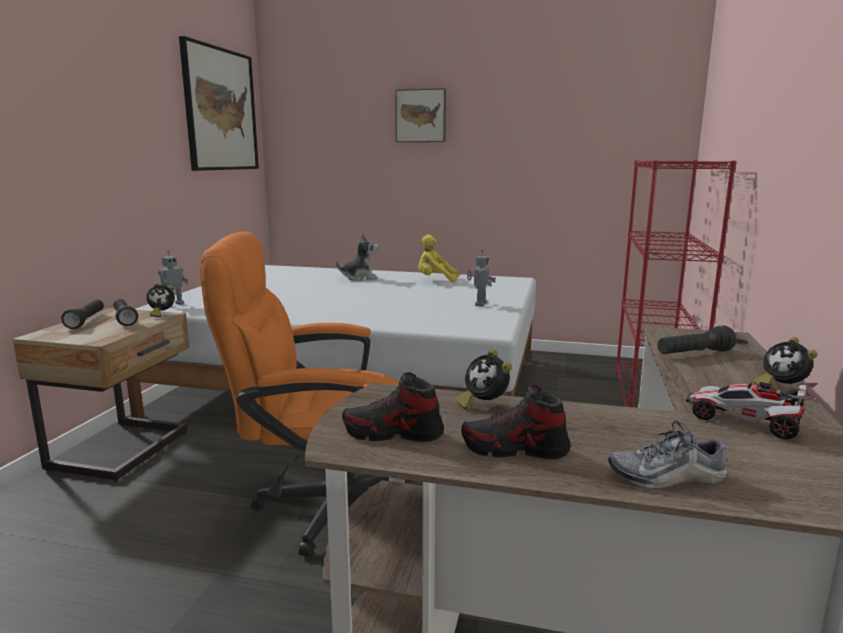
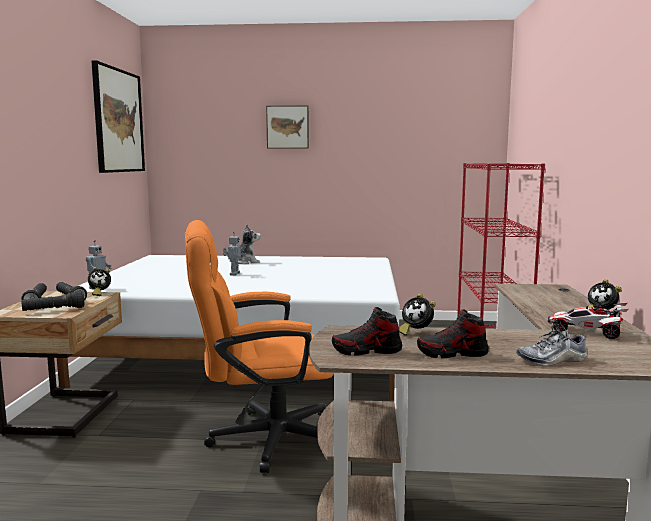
camera: 10 degrees left, 5 degrees down
(435, 280) = (309, 262): yellow plush toy -> none
(479, 304) = (356, 277): toy robot -> toy robot (234, 274)
(693, 354) = (537, 298): black flashlight -> black flashlight (54, 310)

